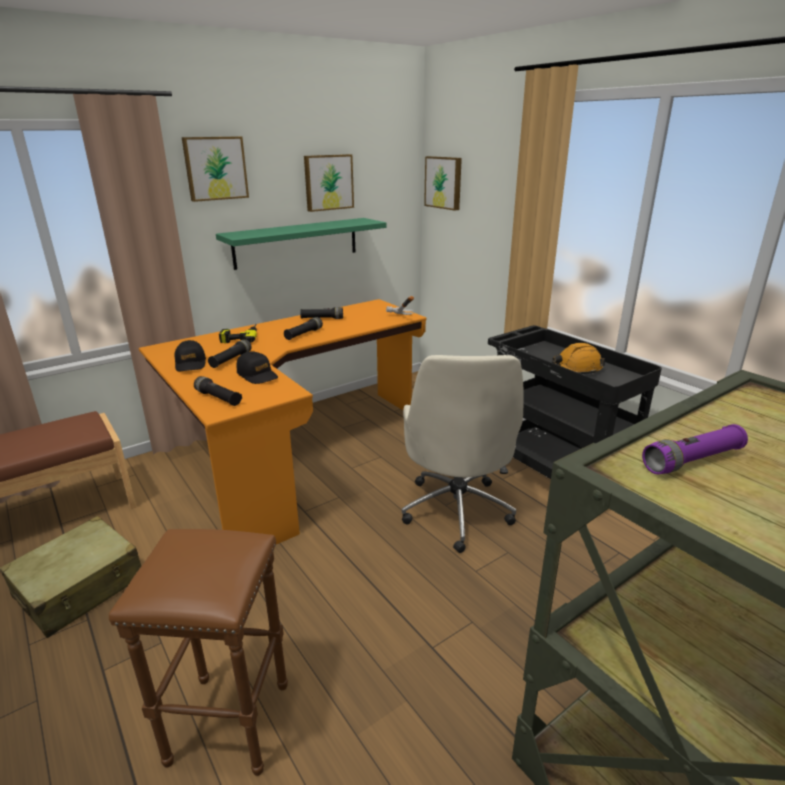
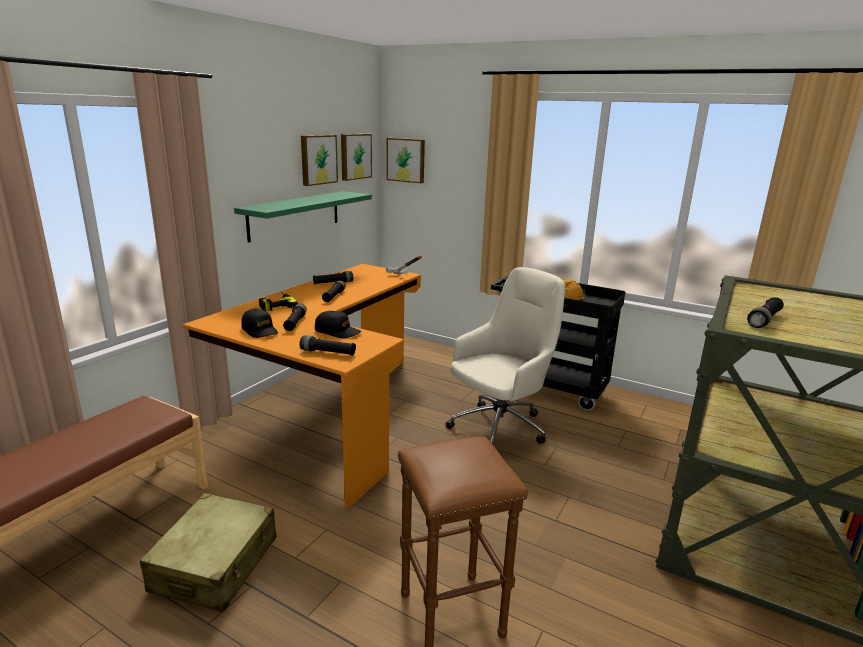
camera: 25 degrees left, 5 degrees down
(215, 168) = (235, 146): picture -> picture (355, 156)
(456, 511) = (499, 428): beige office chair -> beige office chair turned 105 degrees counterclockwise
(692, 461) = (764, 320): purple flashlight -> black flashlight

